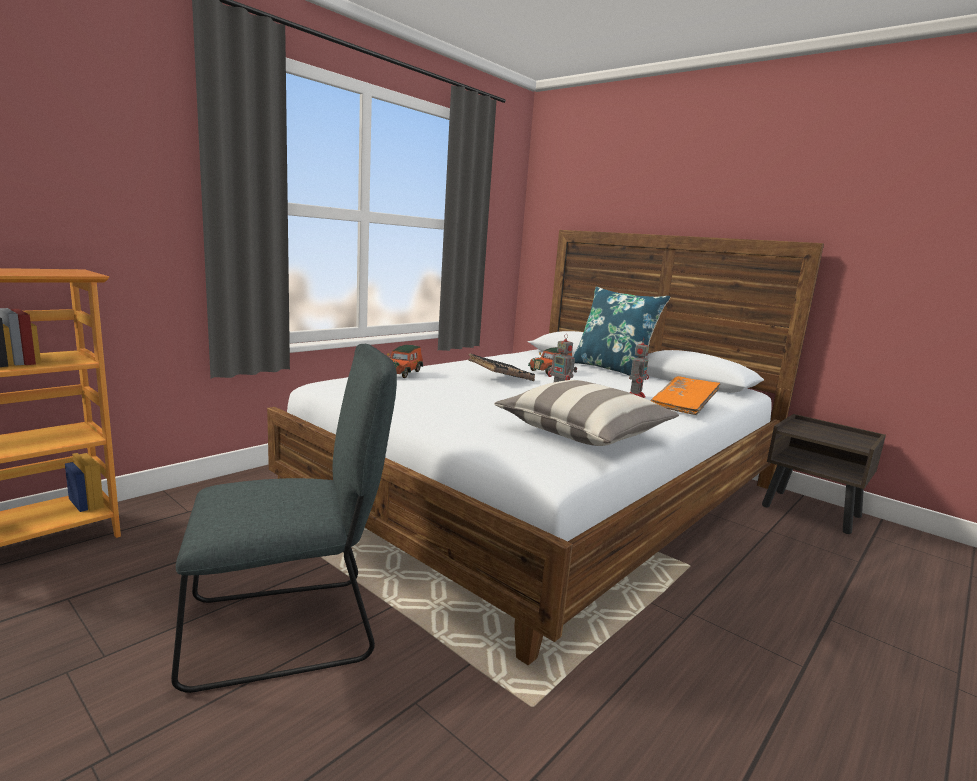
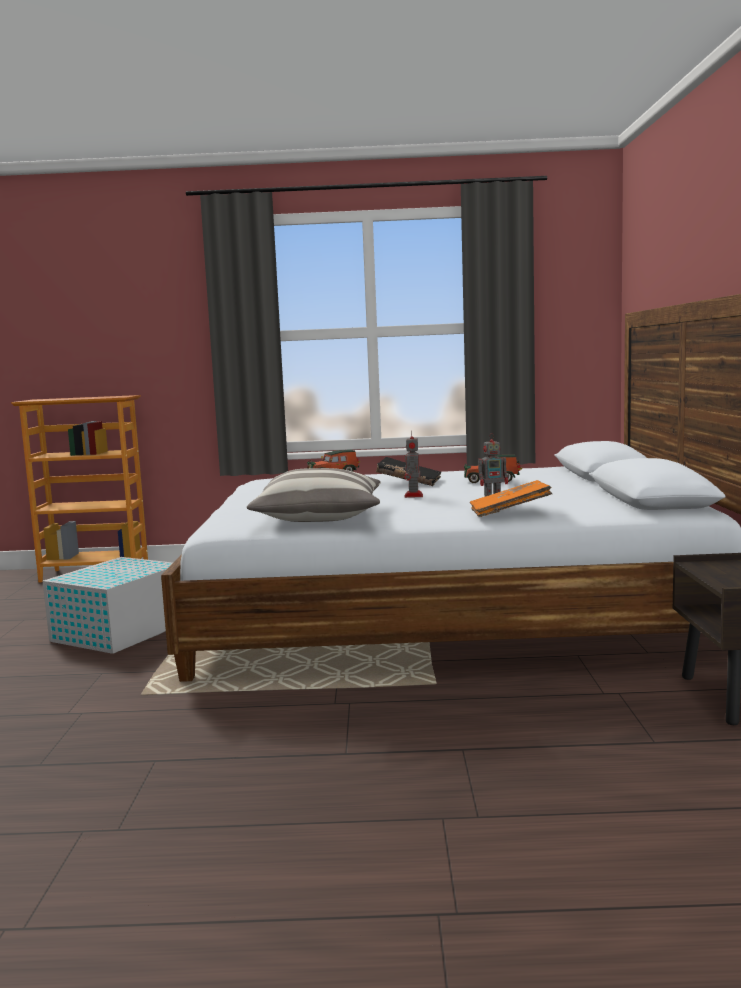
camera: 50 degrees right, 5 degrees down
(290, 629) = (118, 632): grey chair -> white storage box
(612, 369) = (581, 484): blue pillow -> none

